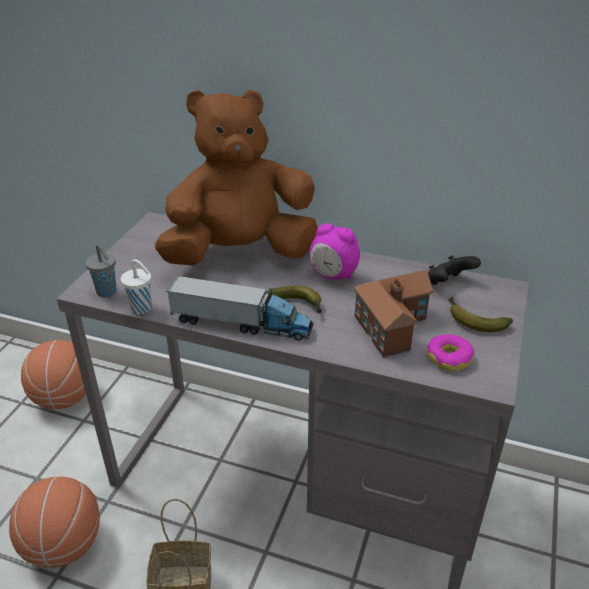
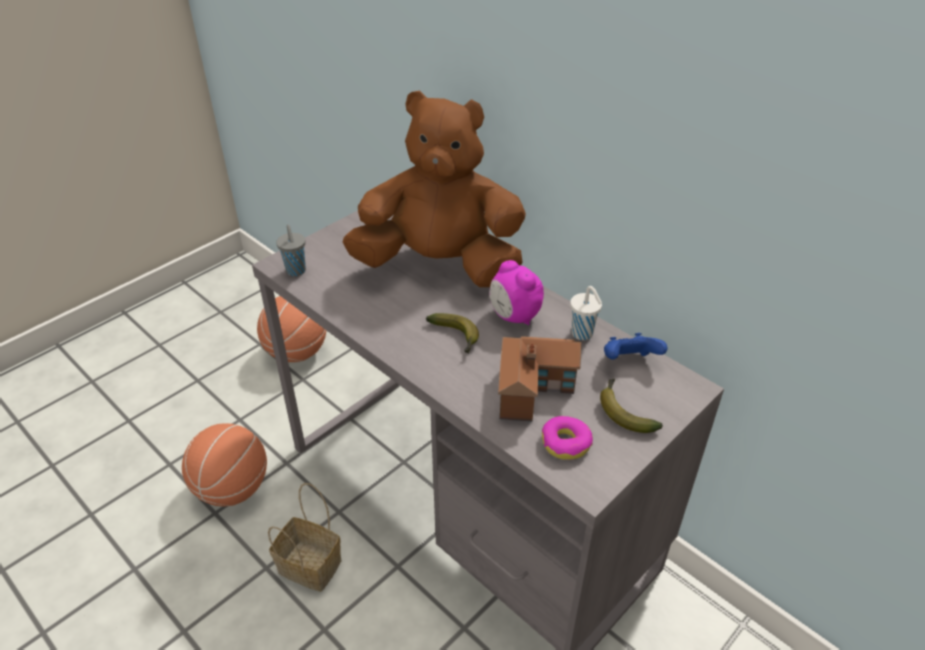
camera: 25 degrees right, 5 degrees up
(142, 309) = (315, 297): white cup -> white cup (583, 334)
(241, 323) = (391, 340): toy truck -> none
(448, 283) = (629, 362): black game controller -> blue game controller

